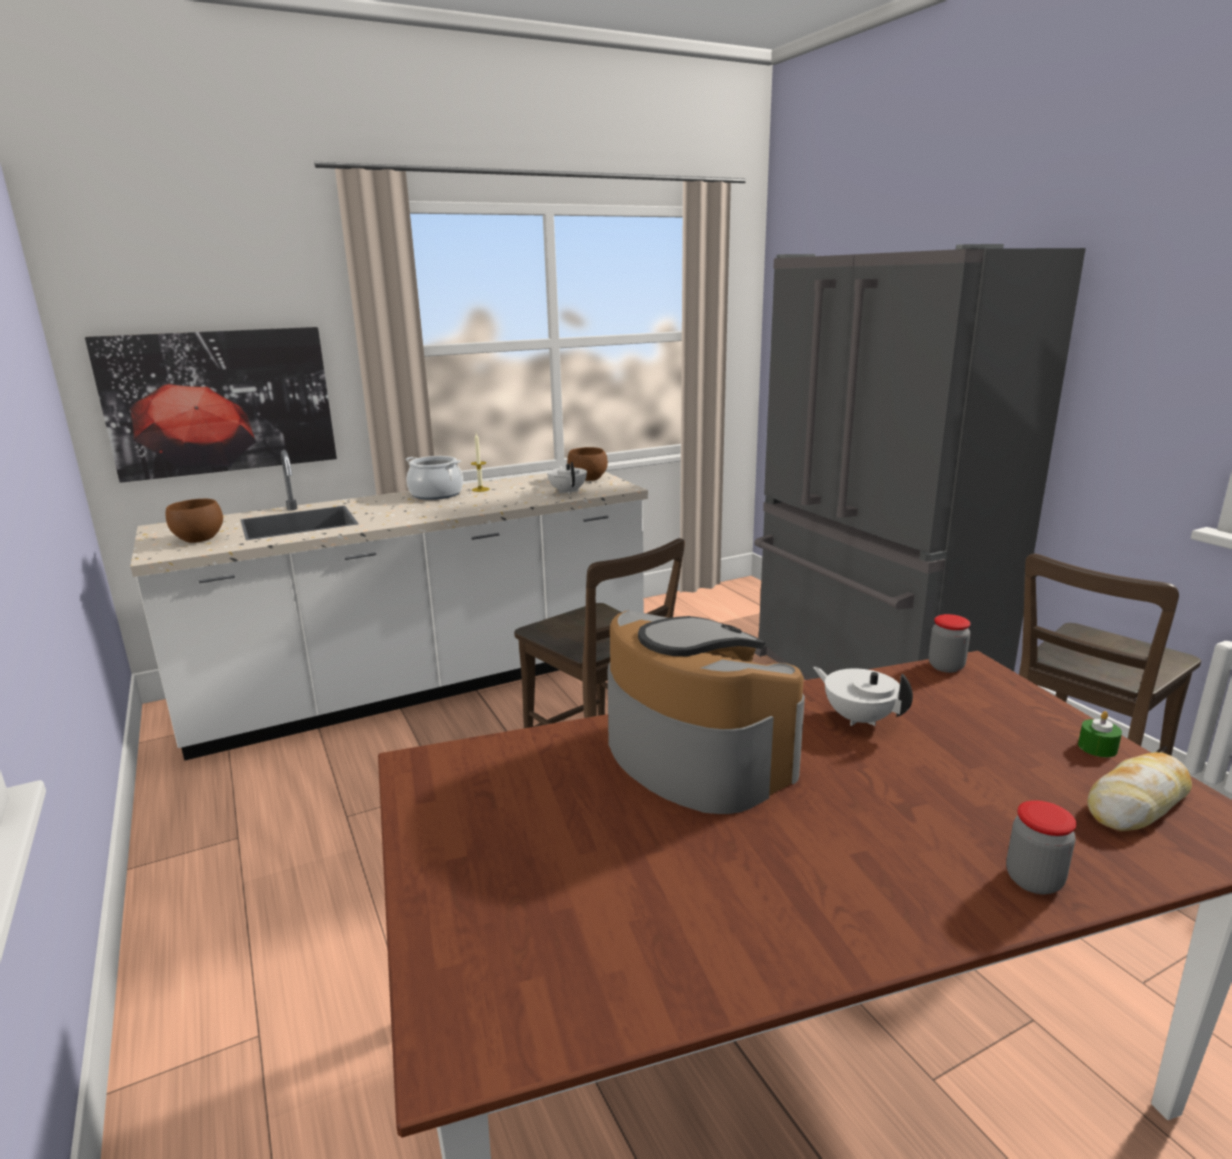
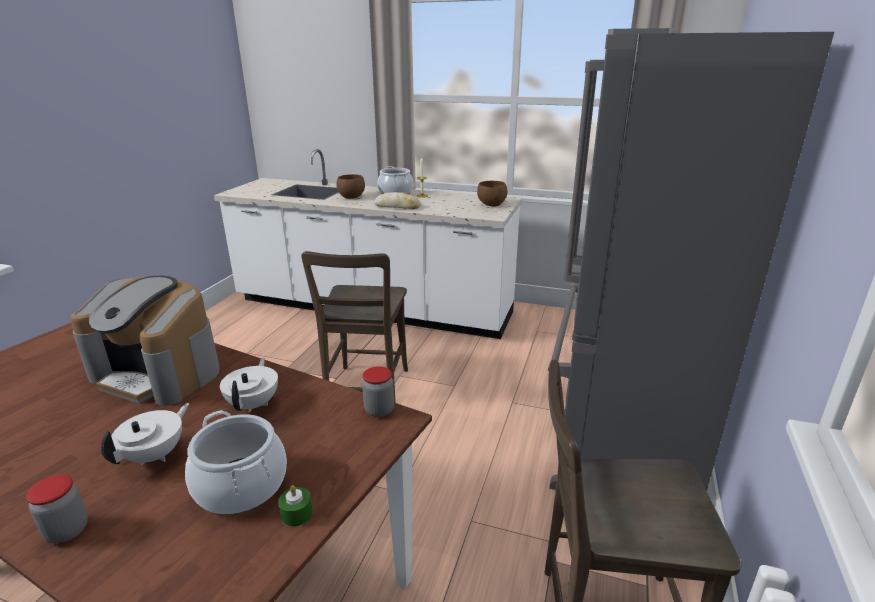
camera: 45 degrees right, 5 degrees up
(198, 540) = (258, 190): brown bowl -> brown bowl (350, 197)
(220, 402) = (311, 117): picture -> none
(568, 492) = (457, 209): white teapot -> white teapot (156, 455)
(694, 755) = (159, 373): coffee machine -> coffee machine turned 105 degrees clockwise
(1024, 762) = (241, 485): none -> cooking pot
(1138, 802) = (211, 555): bread -> bread (397, 206)

